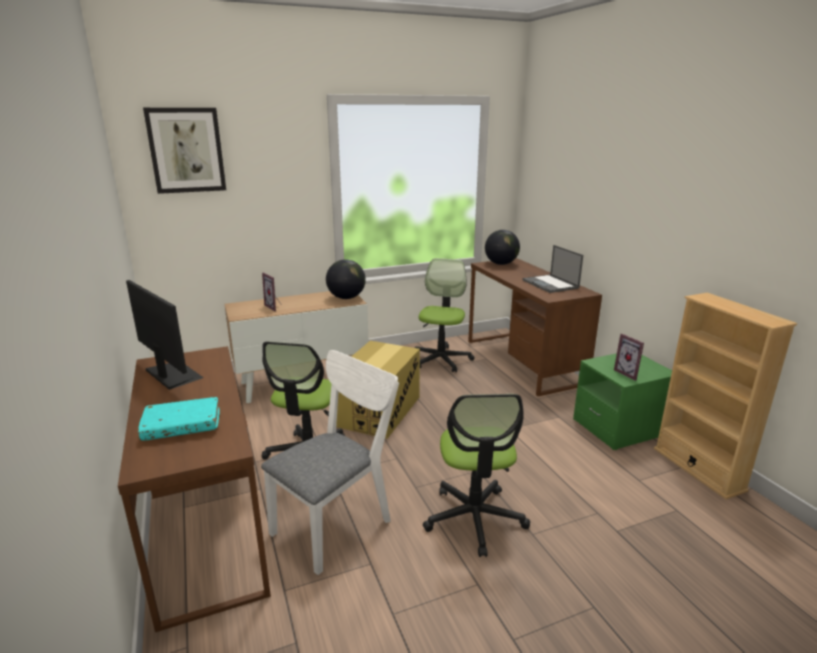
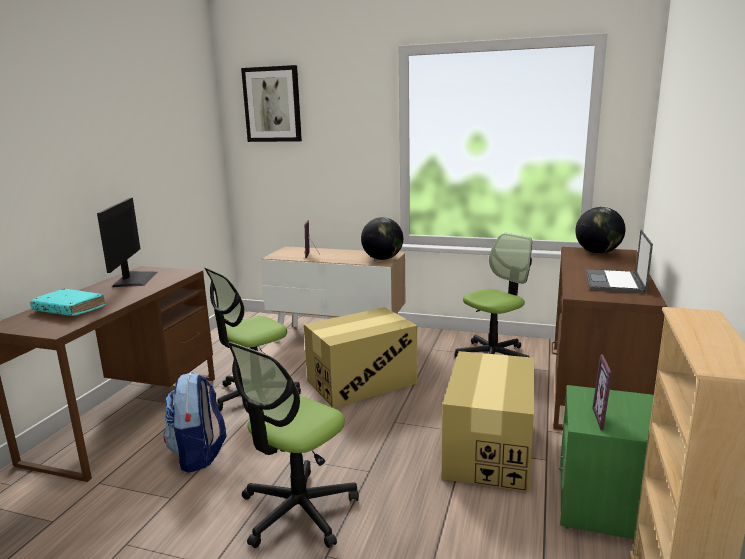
camera: 40 degrees right, 5 degrees down
(338, 521) = (199, 454): white chair -> backpack
(523, 423) = (489, 449): none -> cardboard box

